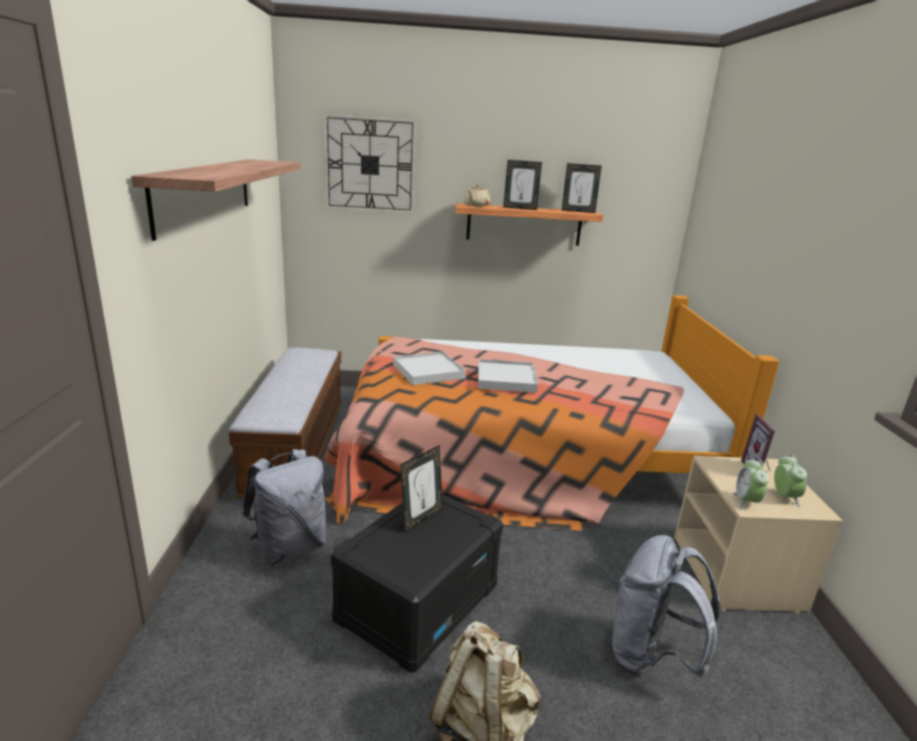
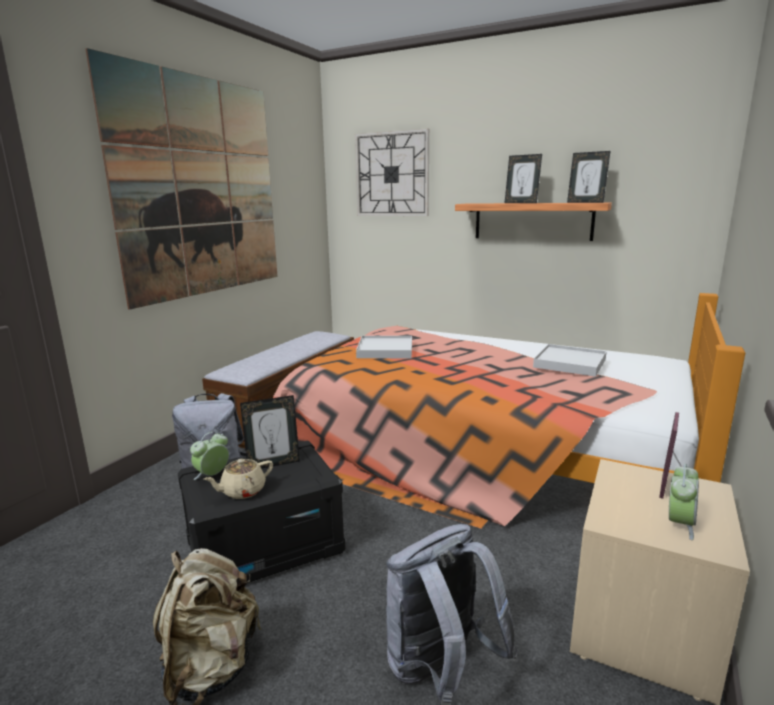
camera: 30 degrees right, 5 degrees down
(205, 193) = (201, 188): shelf -> picture
(476, 205) = (478, 203): beige teapot -> beige teapot (242, 491)
(506, 379) = (448, 362): white tray -> white tray (570, 363)
(746, 502) = (612, 516): alarm clock -> alarm clock (212, 475)

